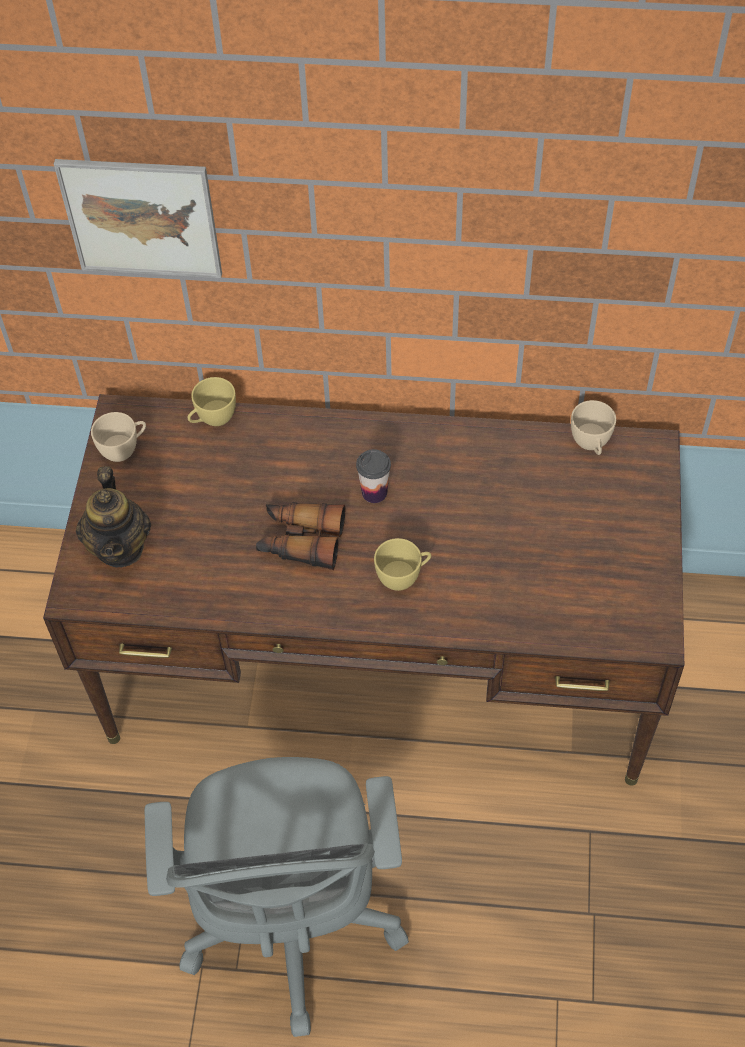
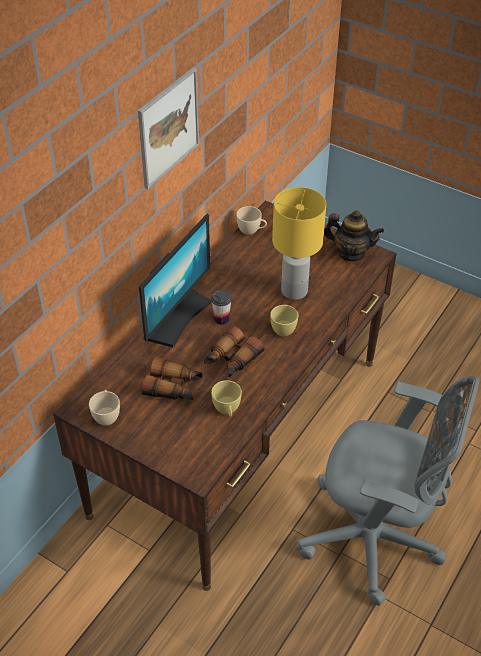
camera: 65 degrees left, 10 degrees down
(120, 547) = (178, 442): teapot -> teapot (351, 253)
(141, 218) = (59, 255): picture -> picture (168, 128)
(212, 419) = (117, 367): yellow cup -> yellow cup (227, 410)
(212, 497) = (174, 387): none -> binoculars
(343, 440) = (177, 318): none -> monitor
(493, 556) = (293, 290): none -> yellow table lamp

